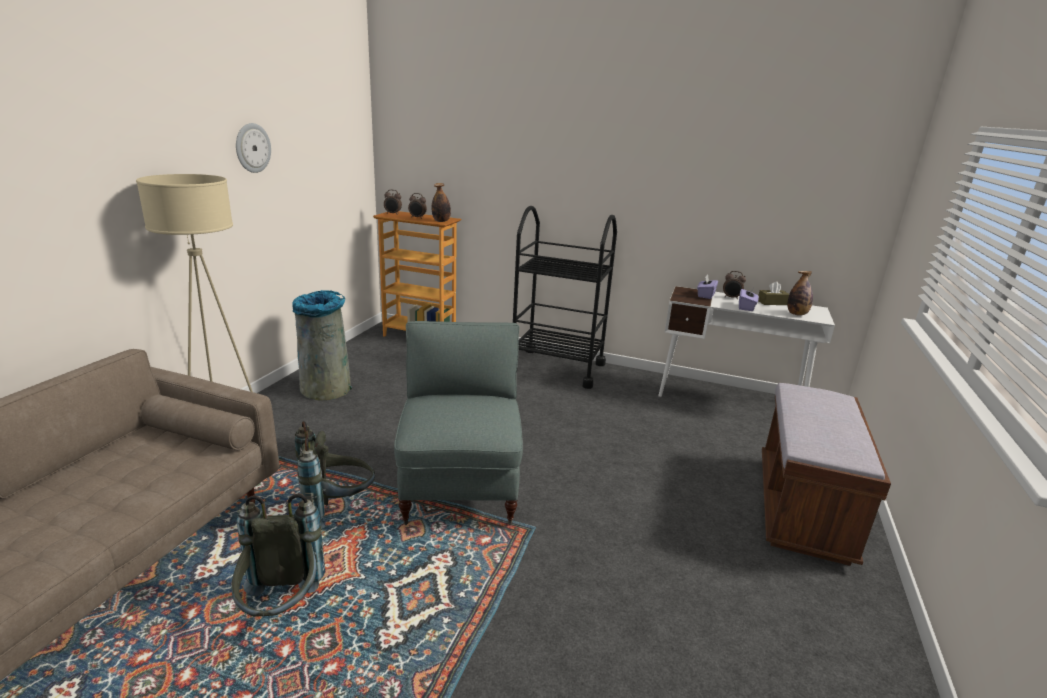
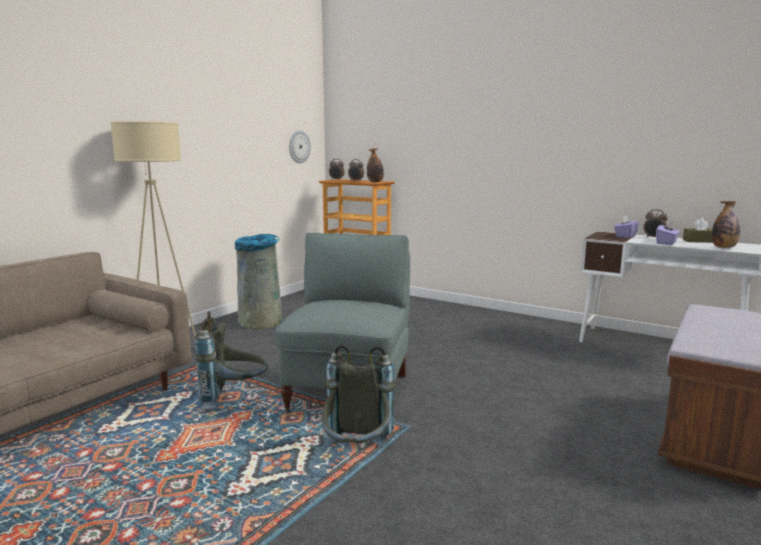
camera: 15 degrees right, 10 degrees down
(252, 148) = (212, 113): wall clock -> wall clock (299, 146)
(282, 610) = (156, 460): grey backpack -> grey backpack (357, 455)
(557, 368) = (479, 317): black cart -> none

